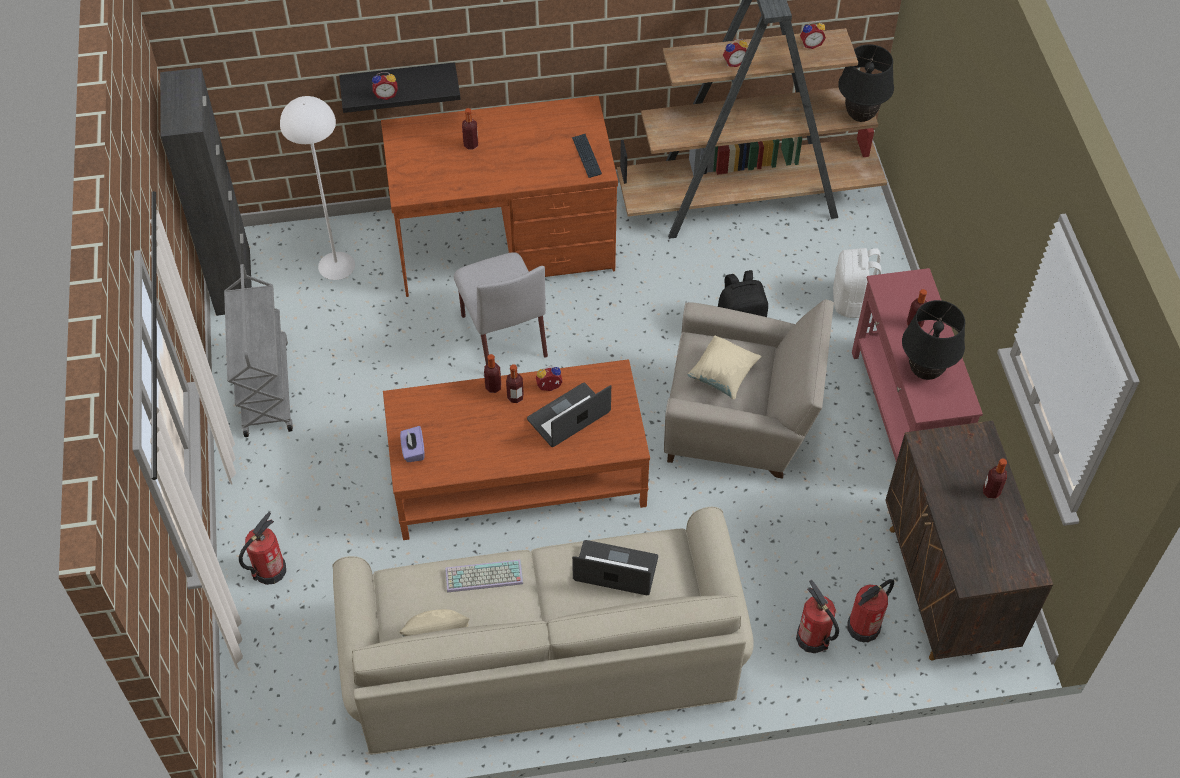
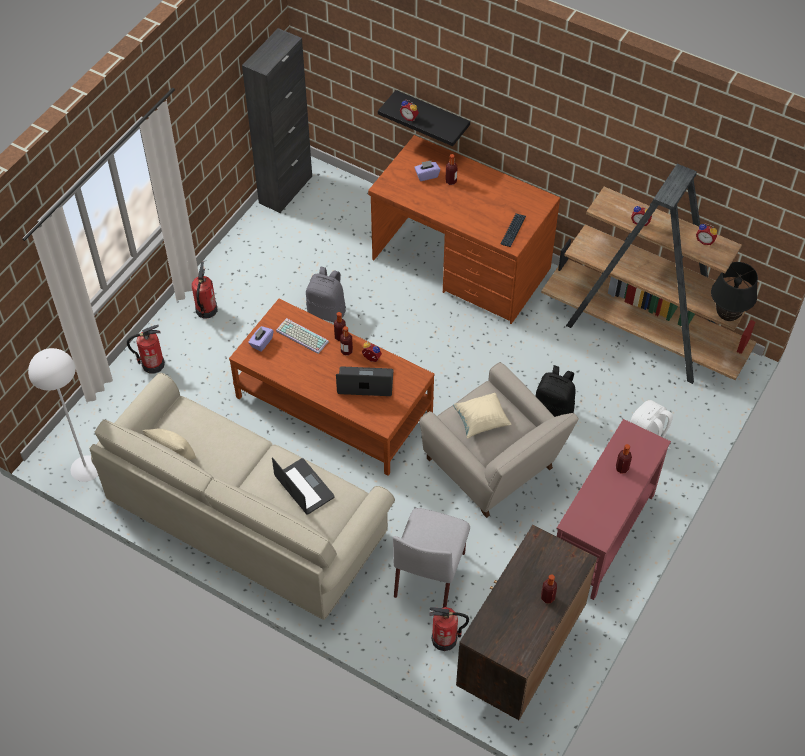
camera: 40 degrees right, 0 degrees up
(265, 387) = (246, 261): grey cart -> none
(336, 266) = (350, 216): white floor lamp -> white floor lamp (85, 468)
(411, 381) = (327, 311): none -> grey backpack
(439, 153) = (427, 175): none -> purple tissue box
(483, 577) = (229, 439): keyboard -> keyboard (301, 336)
(503, 334) = (406, 318): grey chair -> grey chair (430, 573)
(812, 639) = (407, 622): fire extinguisher -> fire extinguisher (206, 310)
(924, 372) = (595, 501): black table lamp -> none

